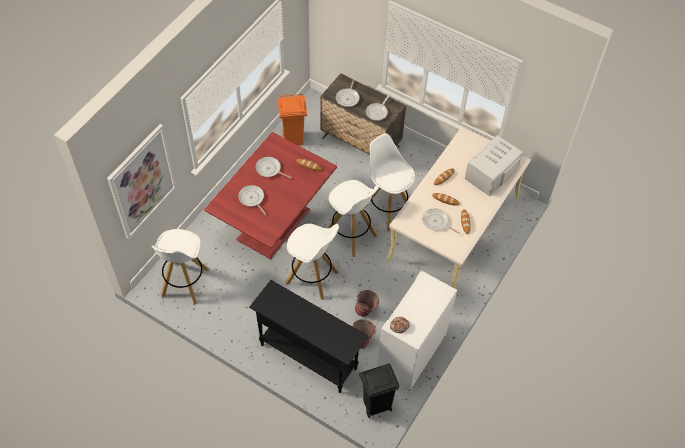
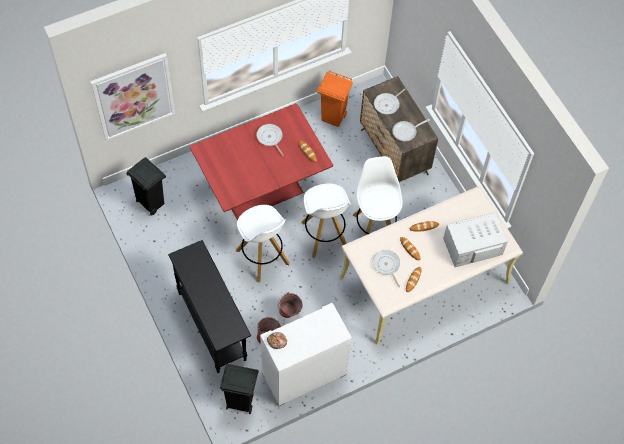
camera: 30 degrees right, 5 degrees up
(185, 283) = (151, 203): white stool -> black trash can
(252, 199) = (236, 157): frying pan -> none

